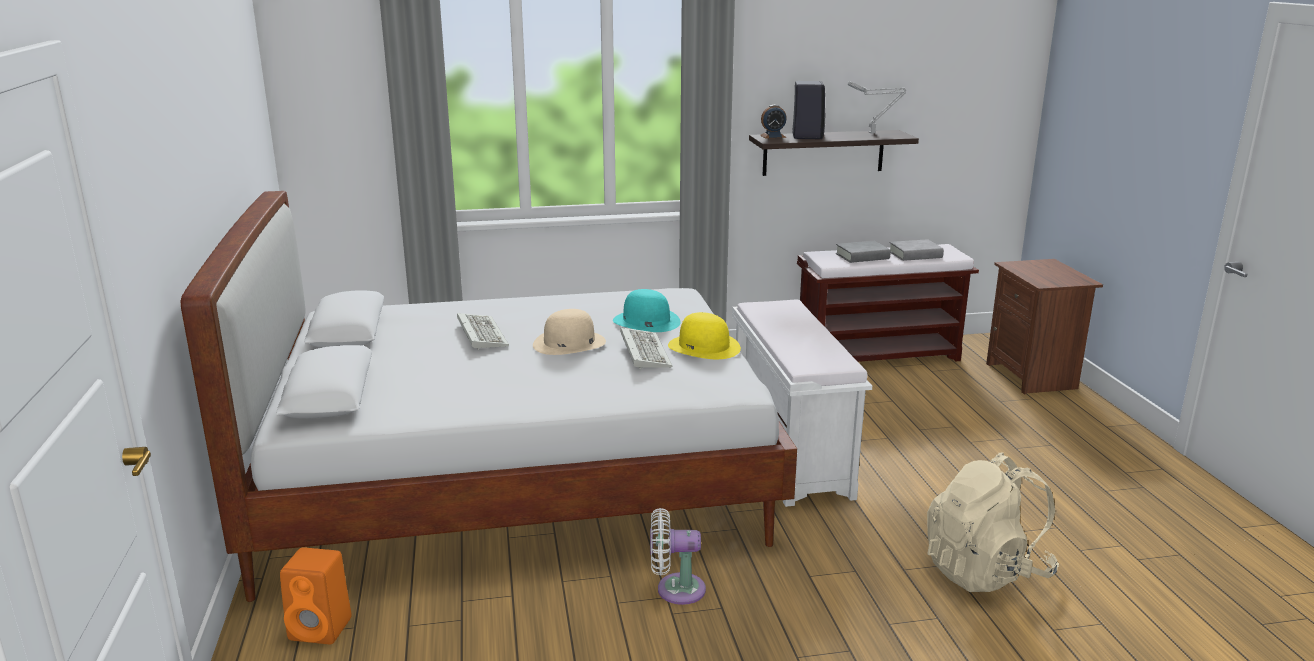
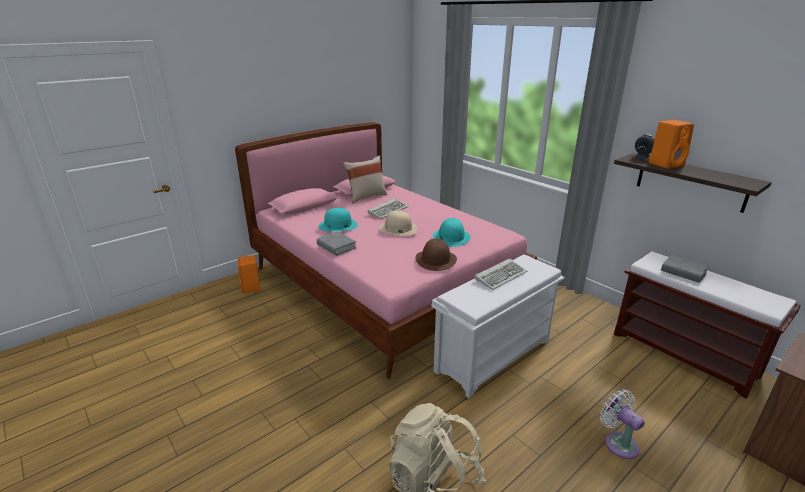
camera: 60 degrees right, 5 degrees up
(384, 336) = (366, 197): none -> beige pillow
(481, 382) = (338, 225): none -> turquoise hat
(516, 478) = (383, 285): white bed -> pink bed
(643, 351) = (407, 246): keyboard -> keyboard (501, 275)
(675, 589) = (327, 359): white fan -> white fan (618, 442)
(704, 347) = (436, 260): yellow hat -> brown hat
(807, 136) = (666, 164): black speaker -> orange speaker
(873, 133) = (731, 177): grey table lamp -> none
(915, 255) = (733, 291): grey book -> grey book (336, 246)

